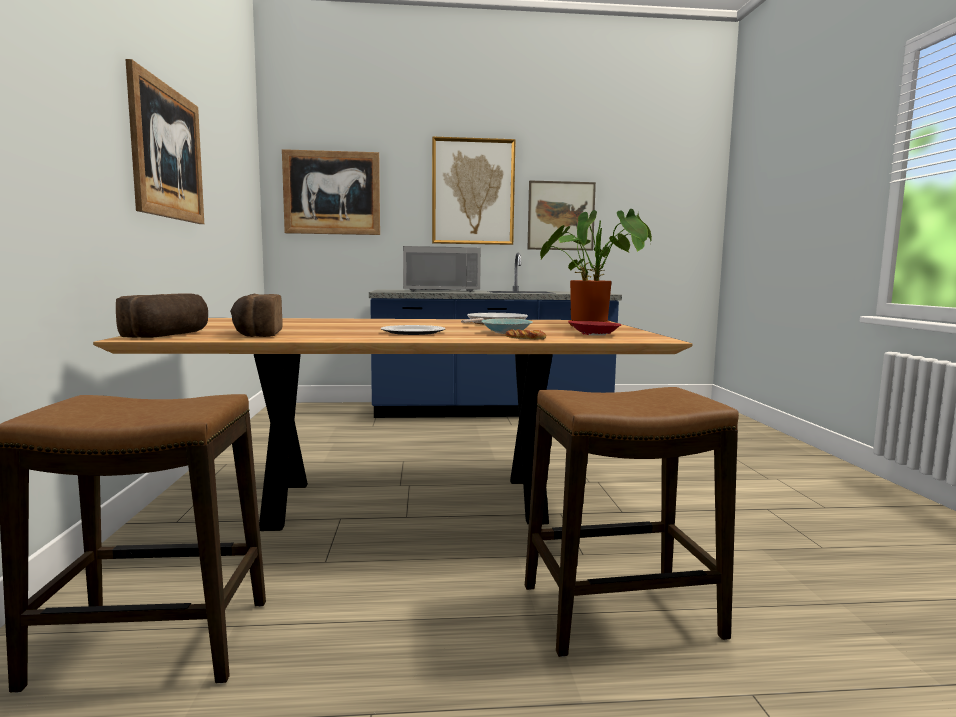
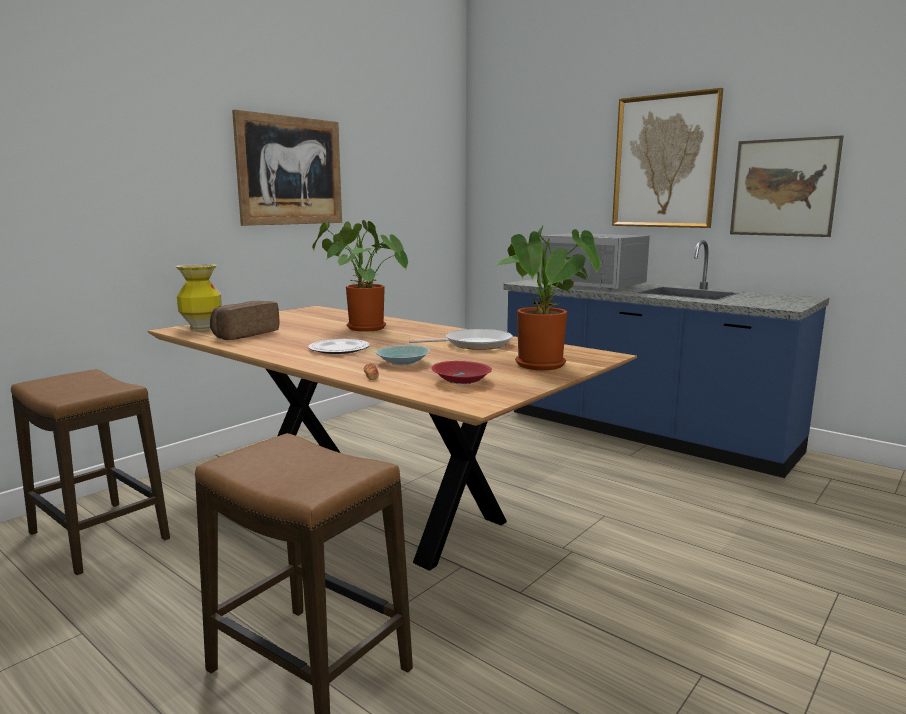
camera: 45 degrees right, 5 degrees up
(170, 335) = (201, 328): bread -> vase
(332, 193) = (521, 172): picture -> none
(353, 323) = (361, 328): none -> potted plant

